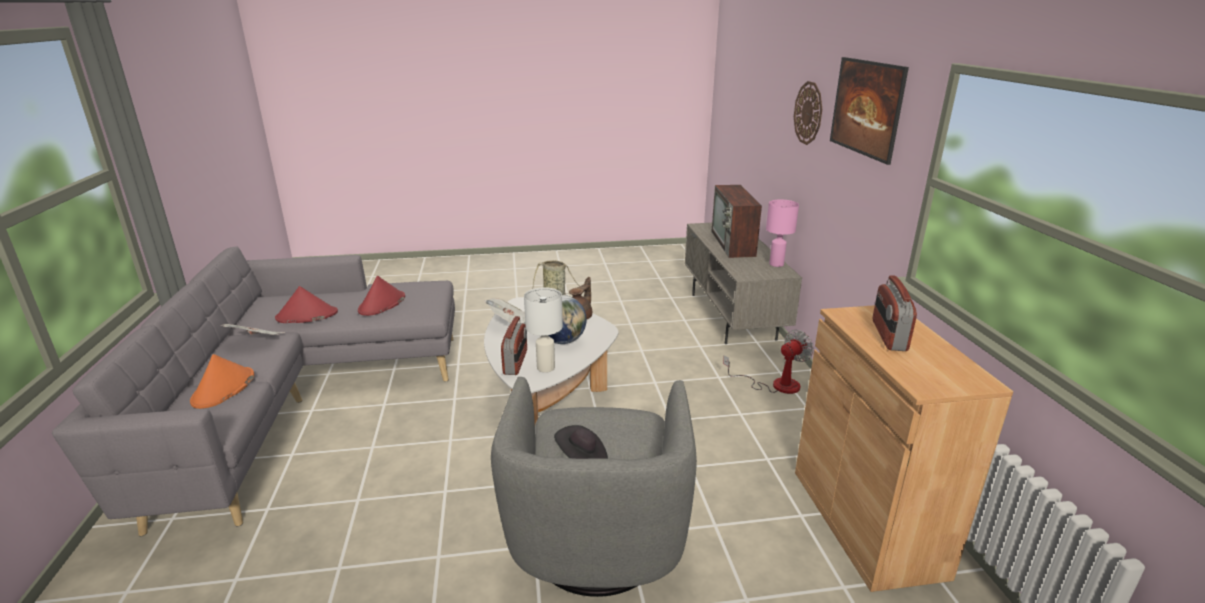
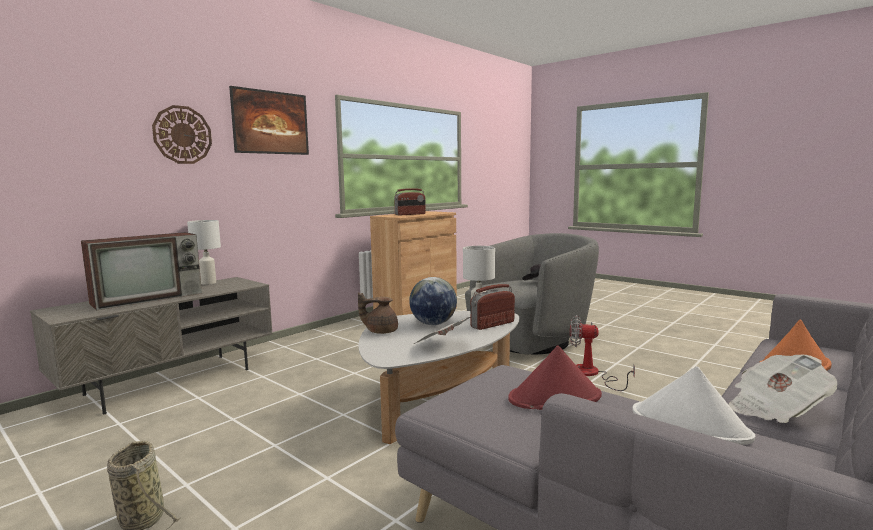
camera: 130 degrees left, 15 degrees down
(306, 315) = (690, 425): red hat -> white hat
(775, 385) = (307, 344): fan -> fan (592, 374)
(776, 264) = (208, 283): pink table lamp -> white table lamp

